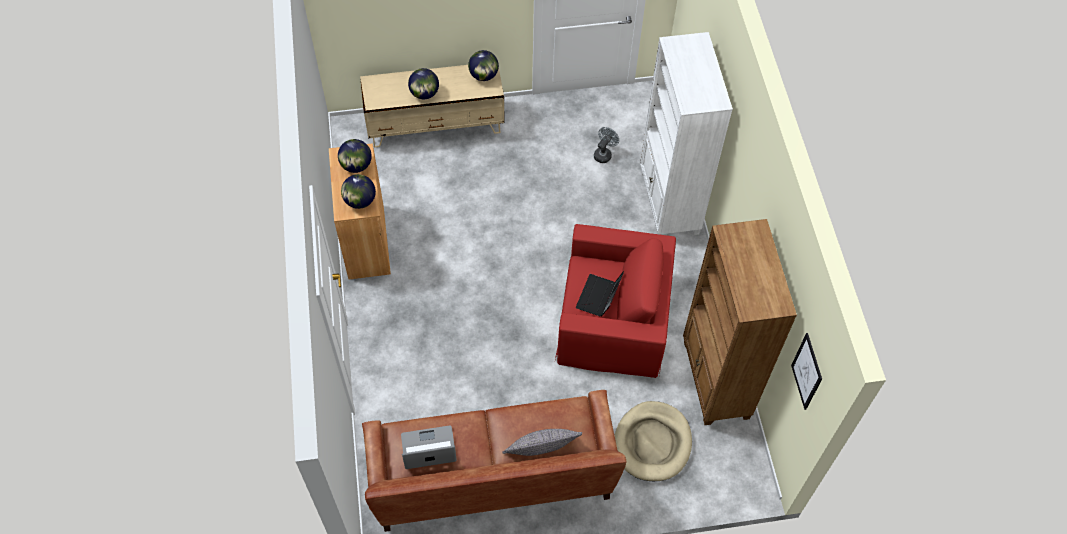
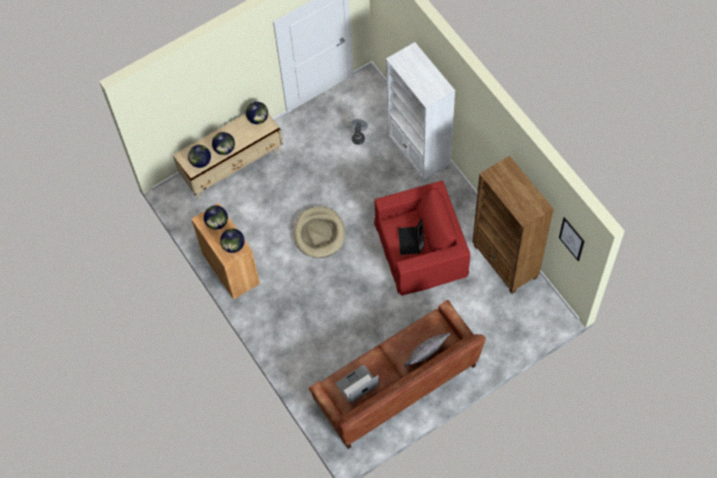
camera: 20 degrees left, 5 degrees up
(388, 96) = (200, 162): none -> globe
(652, 443) = (485, 319): beige dog bed -> beige dog bed (319, 233)

